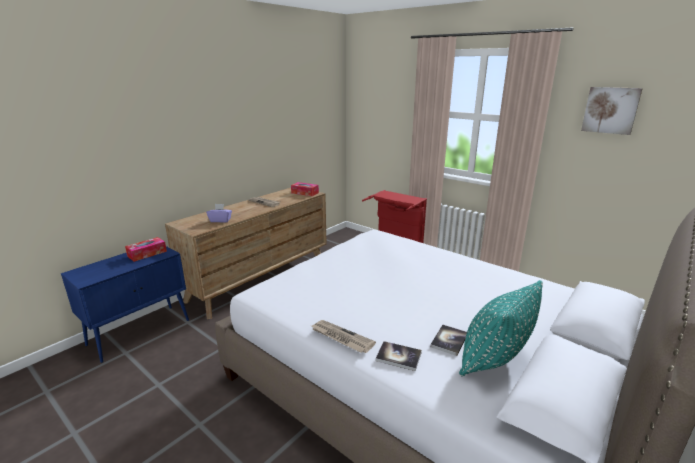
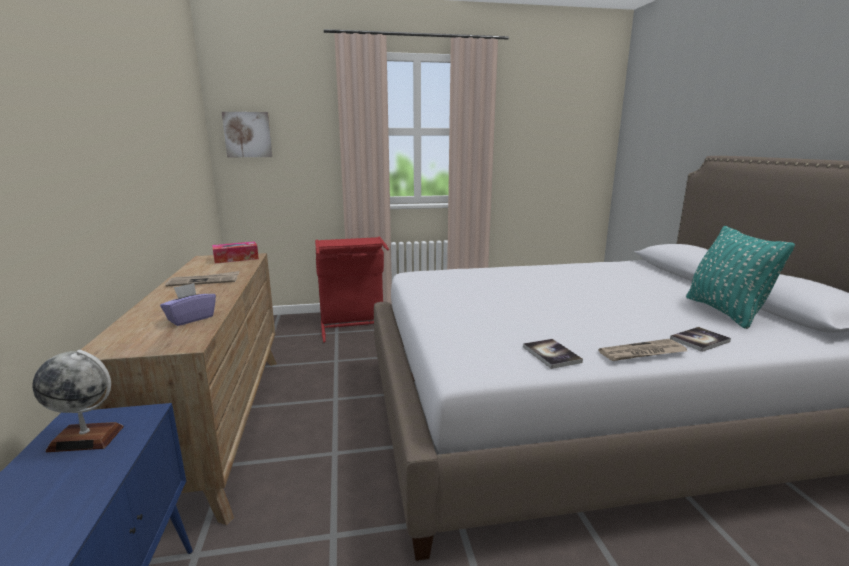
camera: 50 degrees left, 5 degrees down
(147, 253) = (86, 438): tissue box -> globe
(449, 340) = (682, 315): book -> book (551, 354)
(610, 110) = (540, 116): picture -> picture (248, 134)

